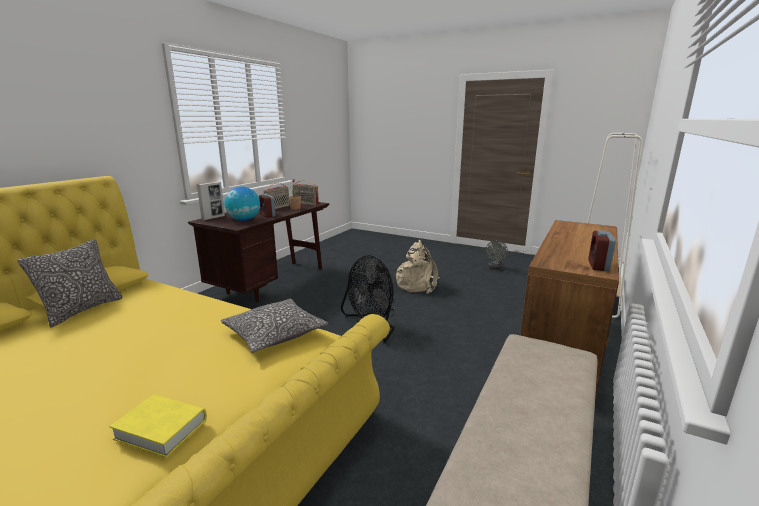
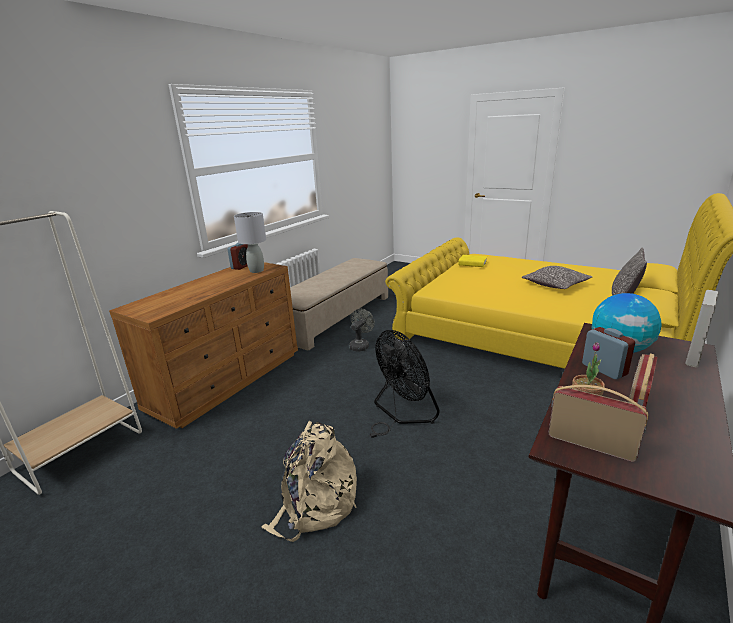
camera: 175 degrees left, 5 degrees up
(275, 334) = (457, 291): pillow -> pillow (555, 284)
(495, 268) = (98, 583): grey fan -> grey fan (360, 345)
(559, 258) = (257, 271): none -> grey table lamp

